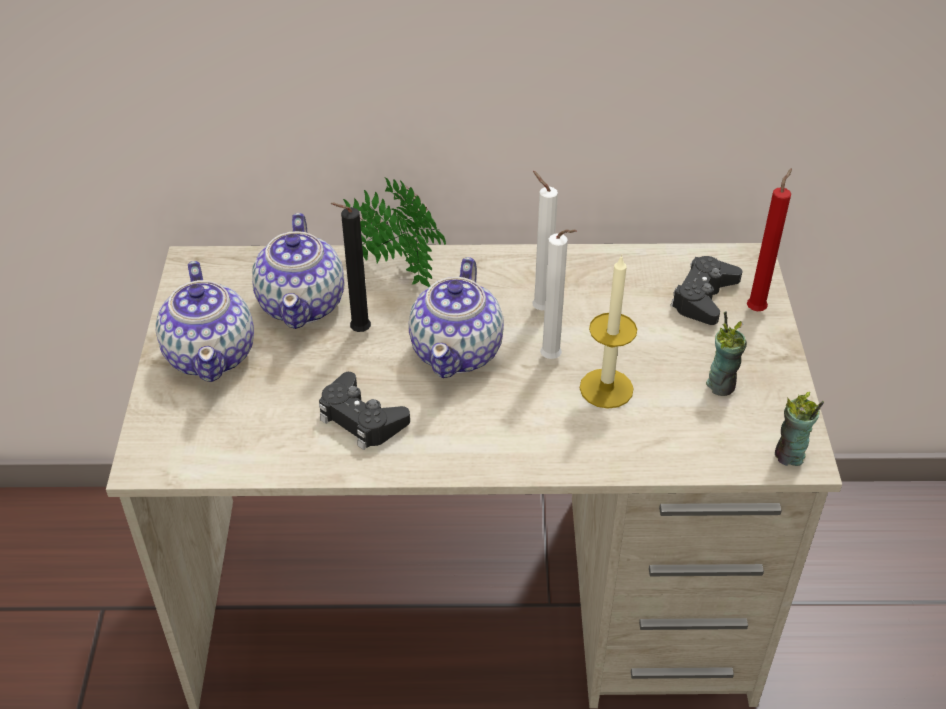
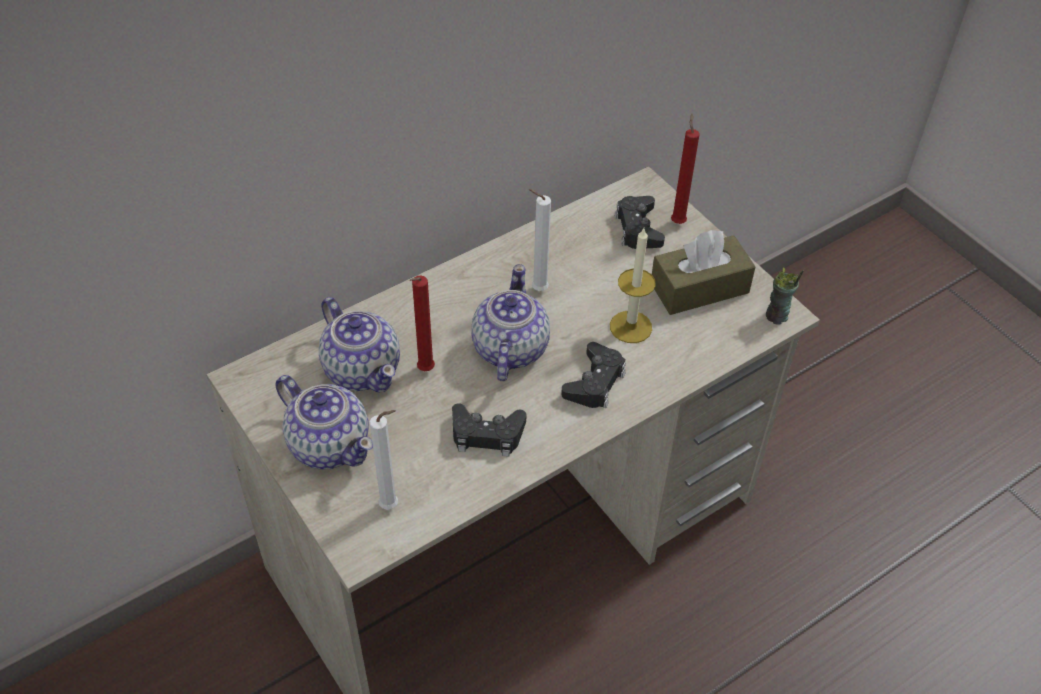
camera: 35 degrees left, 5 degrees up
(357, 332) = (424, 371): black candle -> red candle
(395, 268) = (406, 307): potted plant -> none
(458, 351) = (509, 349): teapot -> teapot turned 150 degrees counterclockwise
(517, 423) = (595, 382): none -> black game controller
(553, 359) = (579, 323): white candle -> white candle (392, 506)
(721, 385) = (699, 288): cup -> brown tissue box

